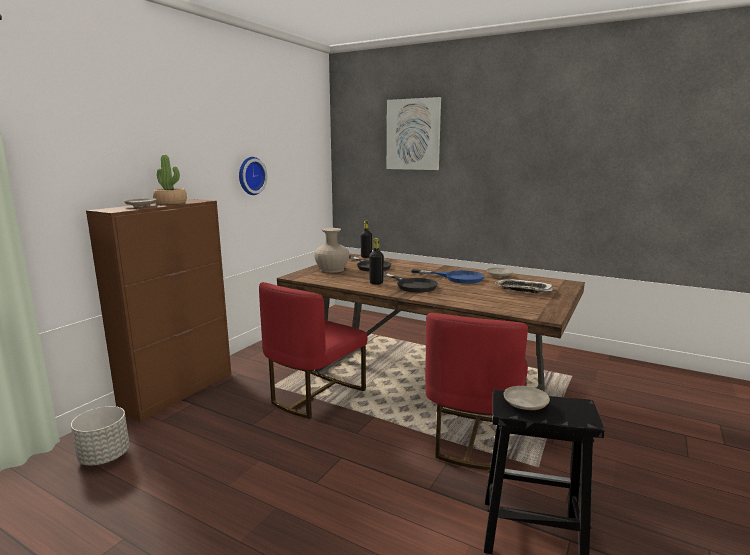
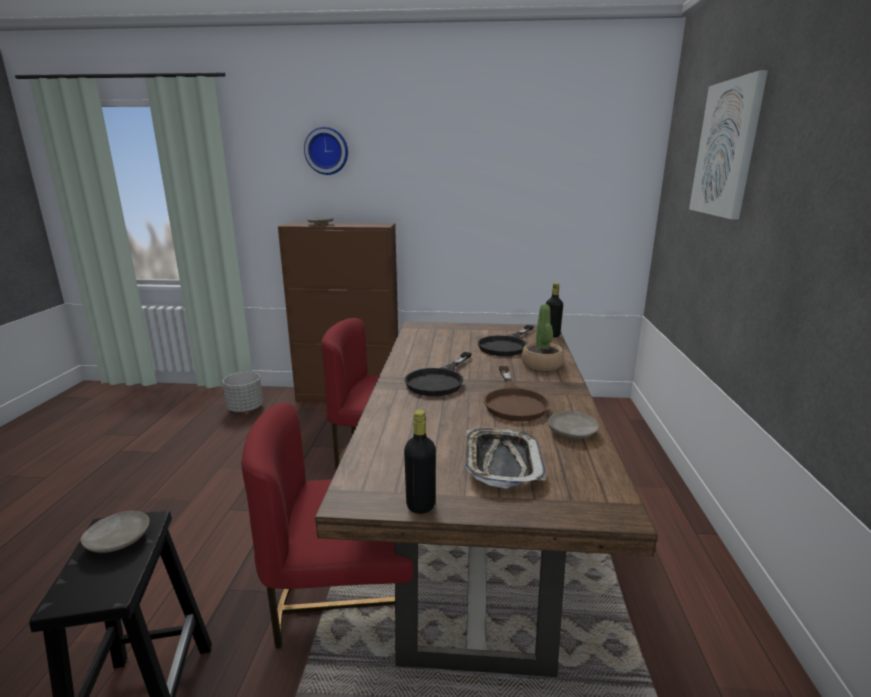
camera: 65 degrees right, 5 degrees up
(171, 203) = (353, 224): potted plant -> potted plant (542, 364)
(250, 176) = (482, 204): wall clock -> wall clock (327, 151)
(332, 269) = (464, 333): beige vase -> none
(376, 283) = (429, 361): black bottle -> black bottle (420, 505)
(457, 278) = (514, 401): blue frying pan -> brown frying pan

